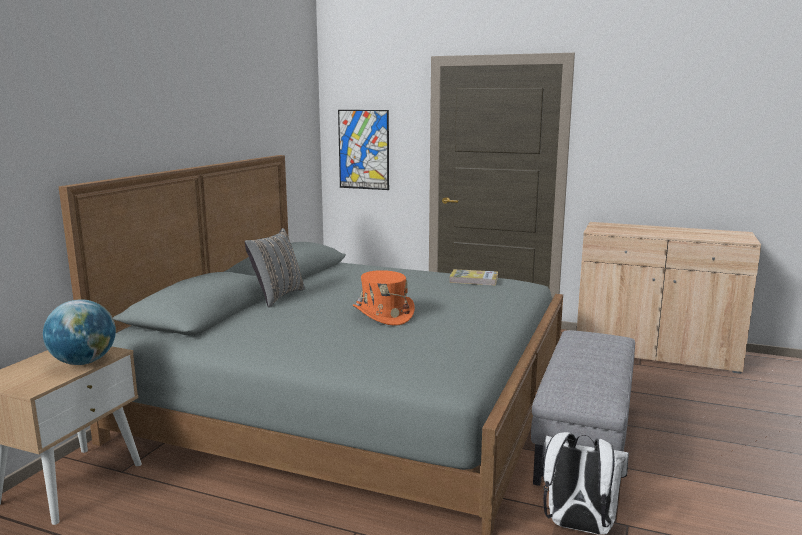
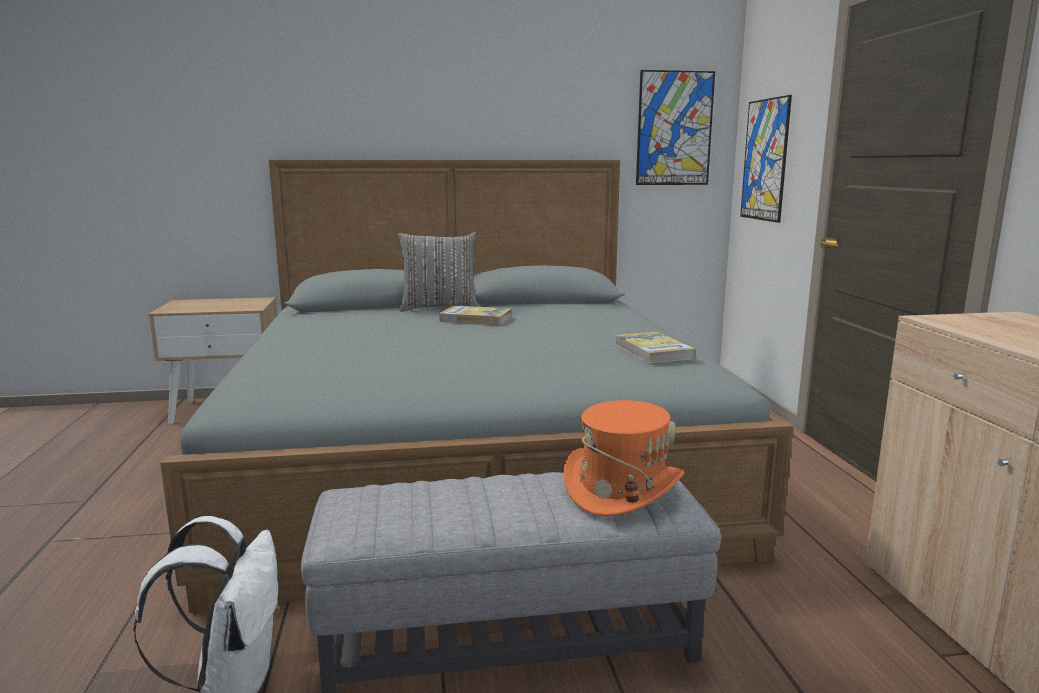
camera: 60 degrees right, 0 degrees up
(84, 362) = (226, 307): globe -> none
(297, 128) = (674, 128): none -> picture
(335, 295) = (476, 319): none -> book
(383, 315) = (426, 342): orange hat -> orange hat (622, 488)

